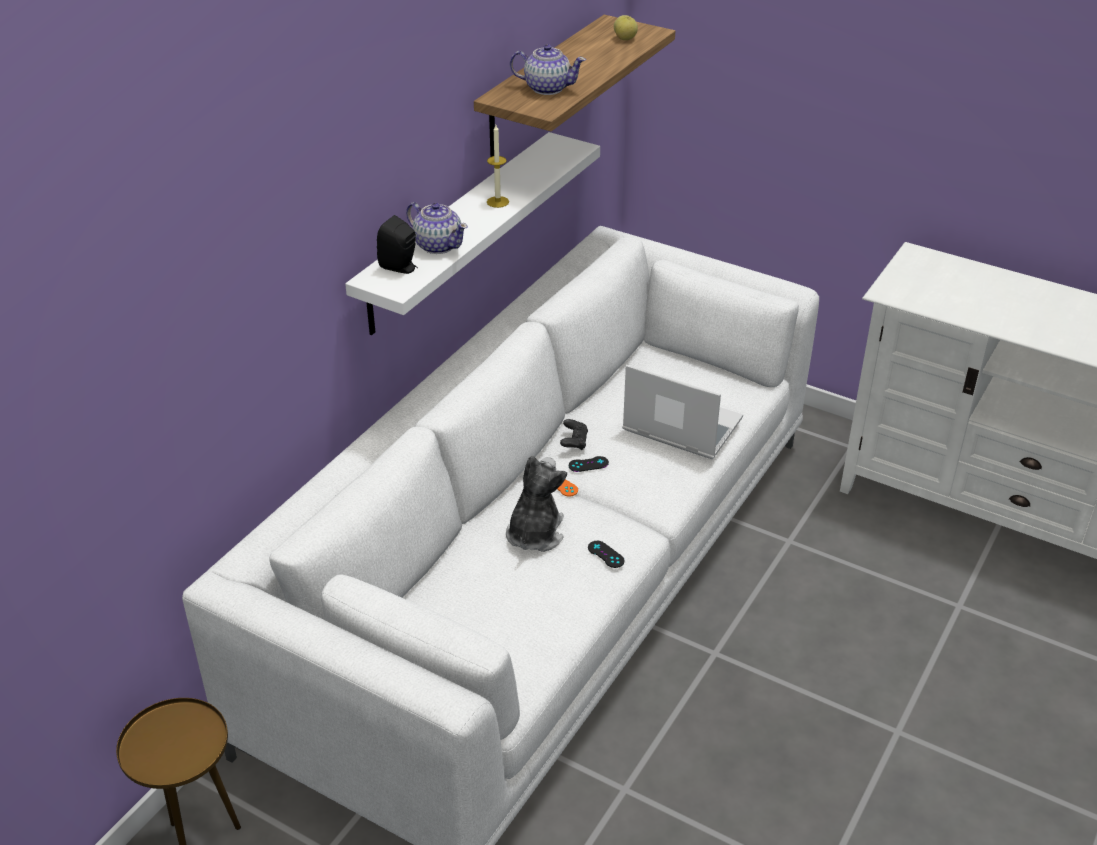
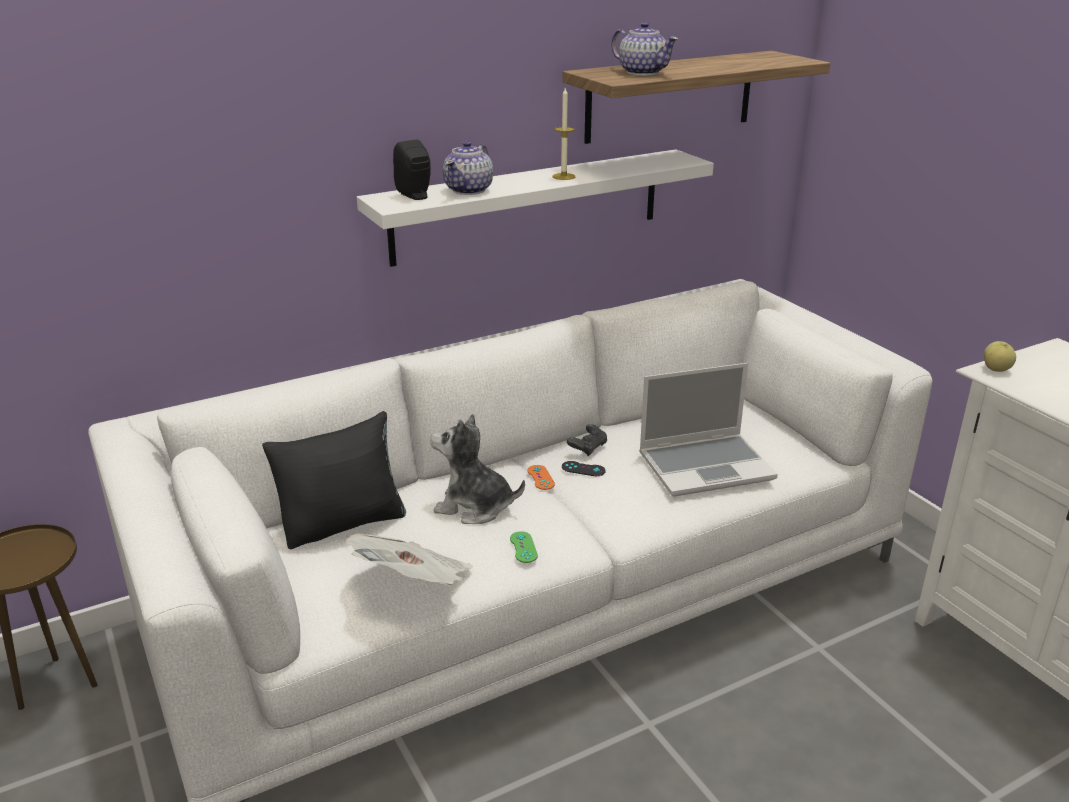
camera: 30 degrees right, 10 degrees down
(438, 245) = (469, 190): teapot -> teapot turned 45 degrees clockwise
(442, 591) = (343, 523): none -> black pillow
(534, 533) = (474, 507): plush toy -> plush toy turned 120 degrees counterclockwise
(554, 620) = (414, 584): none -> newspaper
(606, 554) = (523, 547): black game controller -> green game controller
(625, 39) = (768, 60): apple -> apple (996, 369)
(680, 426) = (706, 466): laptop -> laptop turned 105 degrees clockwise

